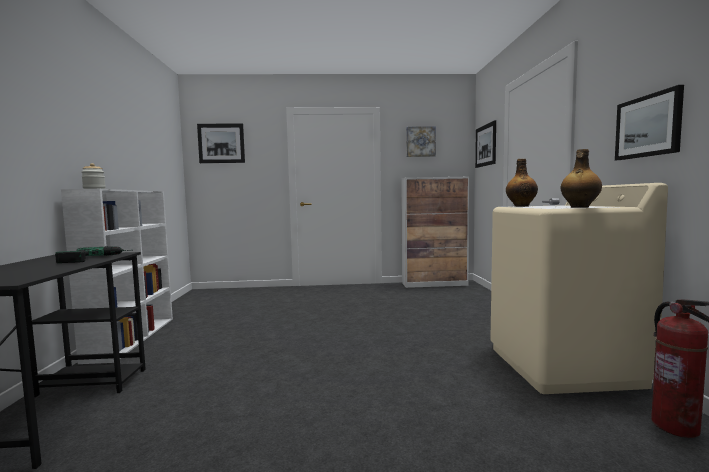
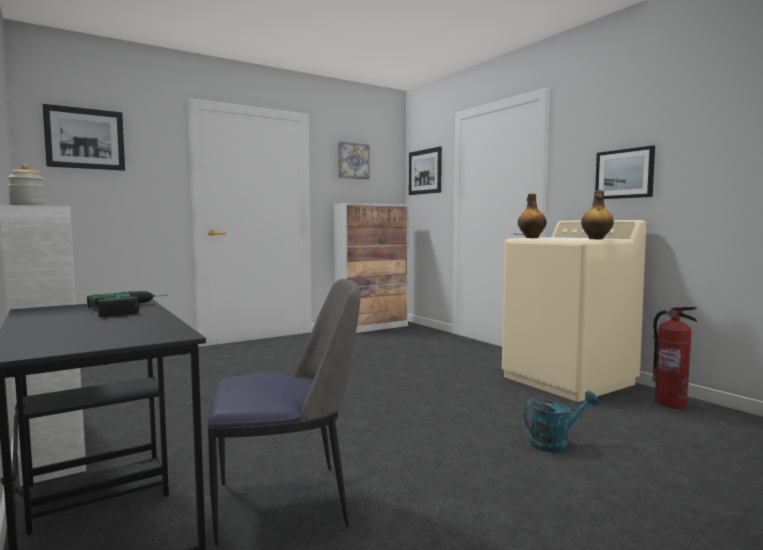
camera: 30 degrees left, 0 degrees up
(163, 422) = (286, 503): none -> chair
(447, 436) = (555, 443): none -> turquoise watering can

